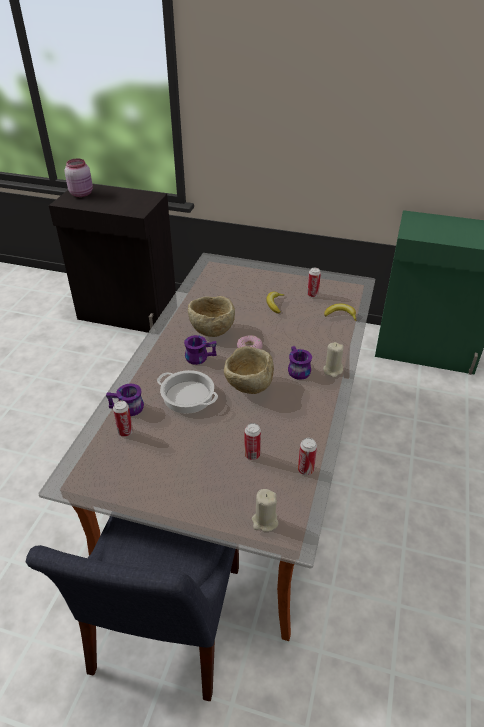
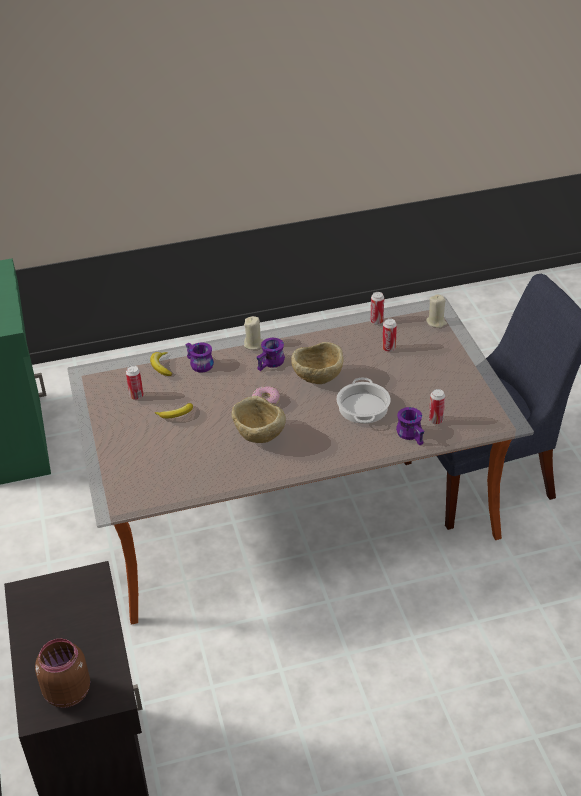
camera: 120 degrees left, 0 degrees up
(82, 193) = (66, 691): pink jar -> brown jar
(199, 356) = (305, 426): purple mug -> purple mug (198, 365)

